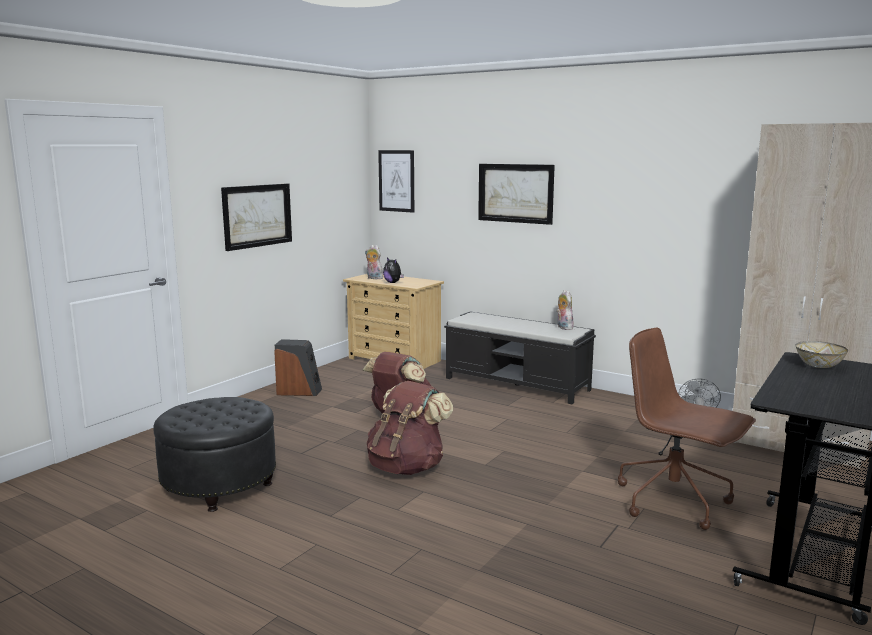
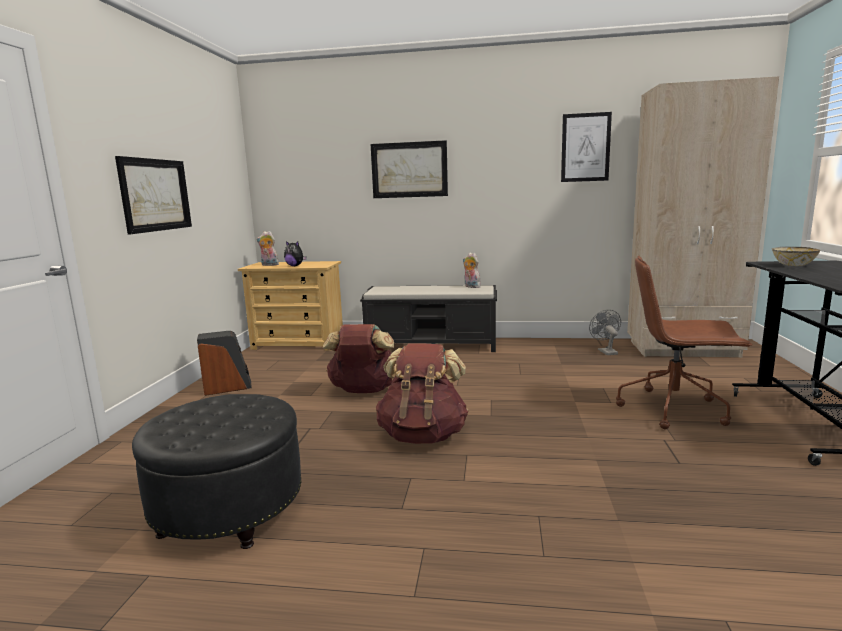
camera: 25 degrees left, 0 degrees up
(396, 181) = (278, 167): picture -> picture (585, 147)

